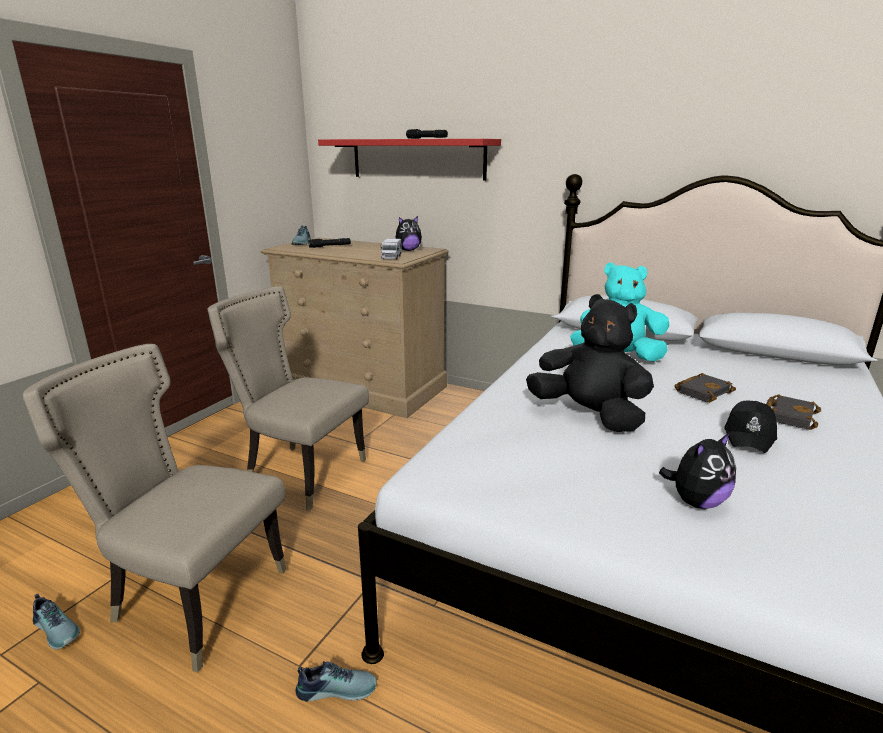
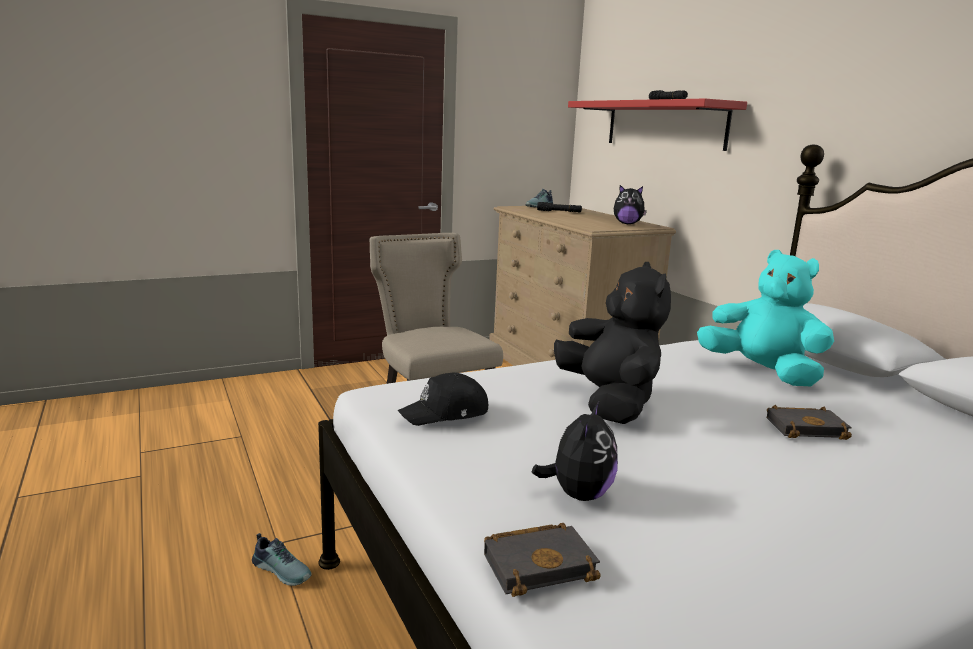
camera: 35 degrees right, 5 degrees down
(58, 629) = (178, 452): shoe -> none
(193, 598) = (263, 470): beige chair -> none
(391, 257) = (594, 226): toy truck -> none
(696, 502) = (578, 494): plush toy -> plush toy turned 75 degrees counterclockwise
(750, 435) = (774, 477): black cap -> black cap (446, 413)
(788, 415) = (884, 482): black book -> black book (540, 563)

